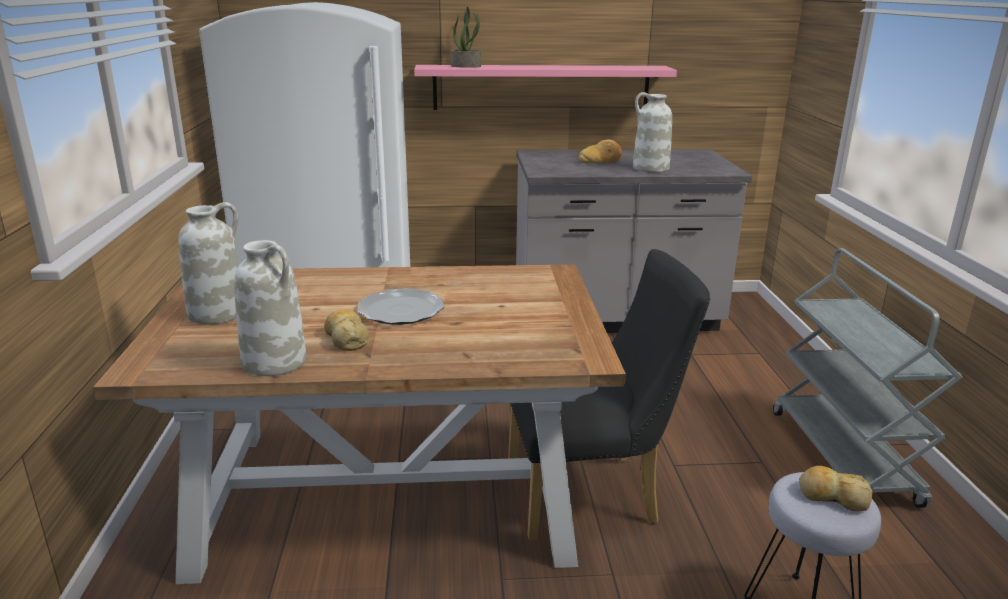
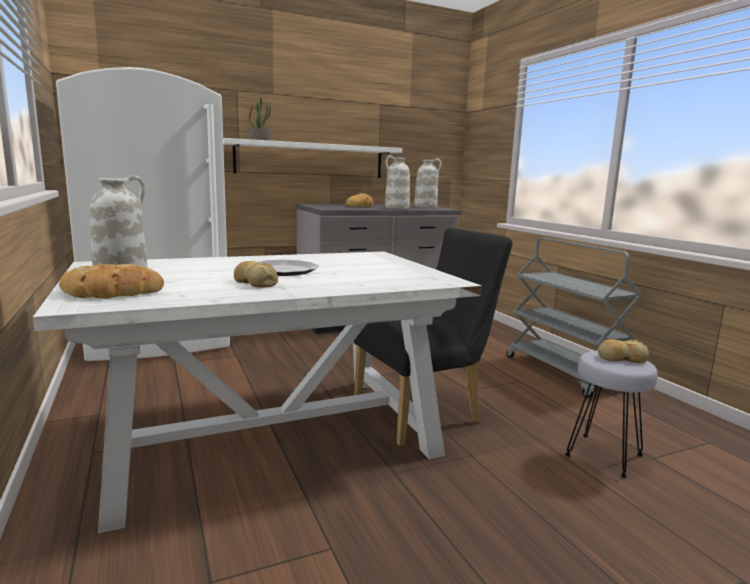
camera: 20 degrees left, 10 degrees down
(188, 346) = (112, 292): none -> bread
(276, 362) = (207, 295): white vase -> white vase (426, 207)
(387, 494) = (268, 436): brown dining table -> white dining table
(541, 87) = (311, 160): pink shelf -> white shelf

